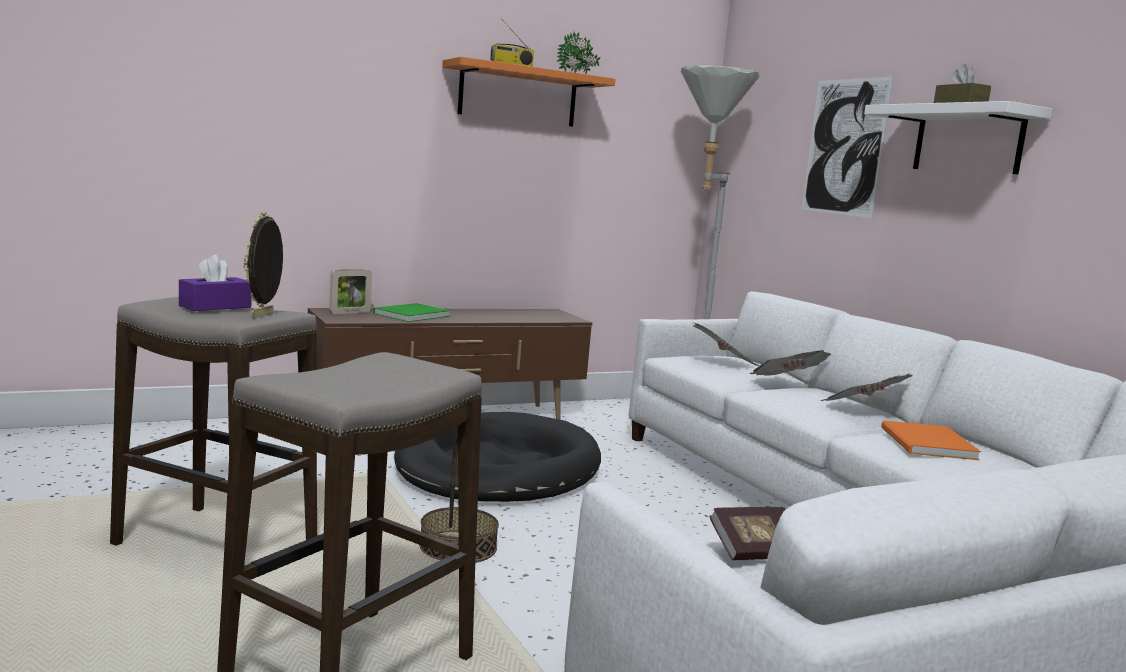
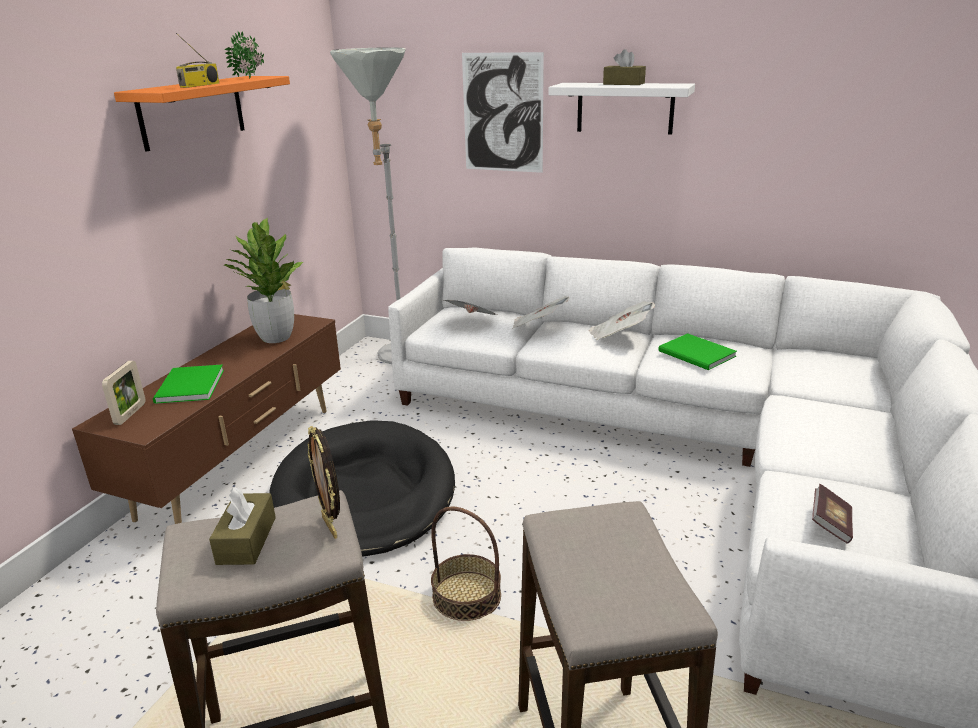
camera: 40 degrees left, 15 degrees up
(215, 306) = (246, 540): purple tissue box -> brown tissue box
(524, 316) = (276, 337): none -> potted plant
(926, 444) = (697, 355): orange book -> green book

